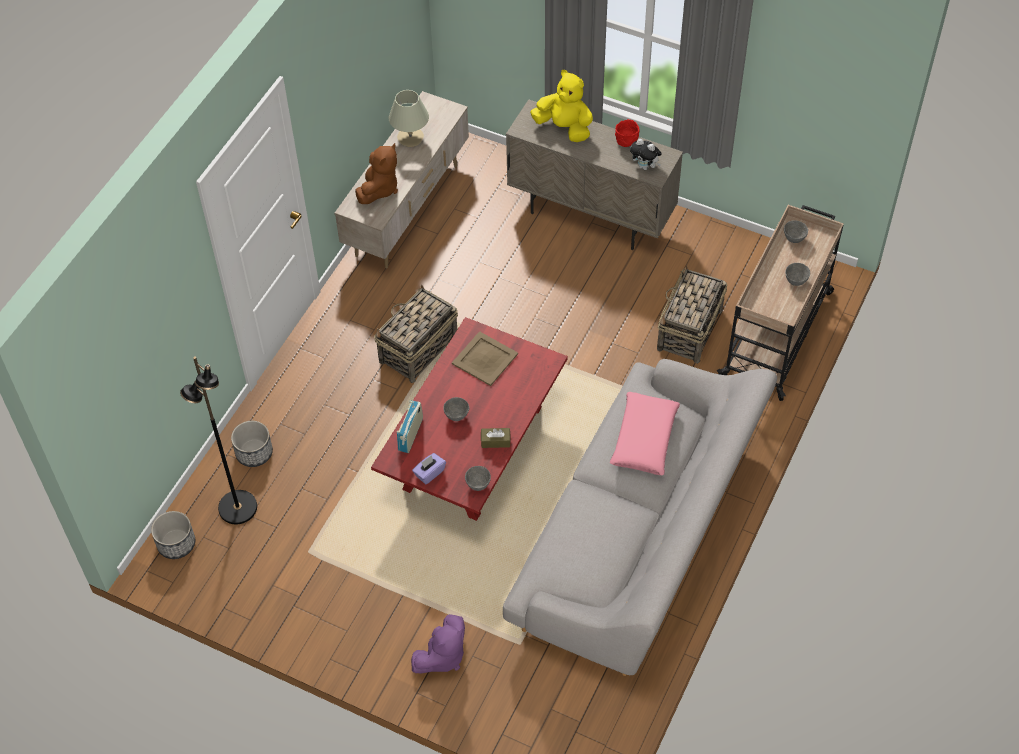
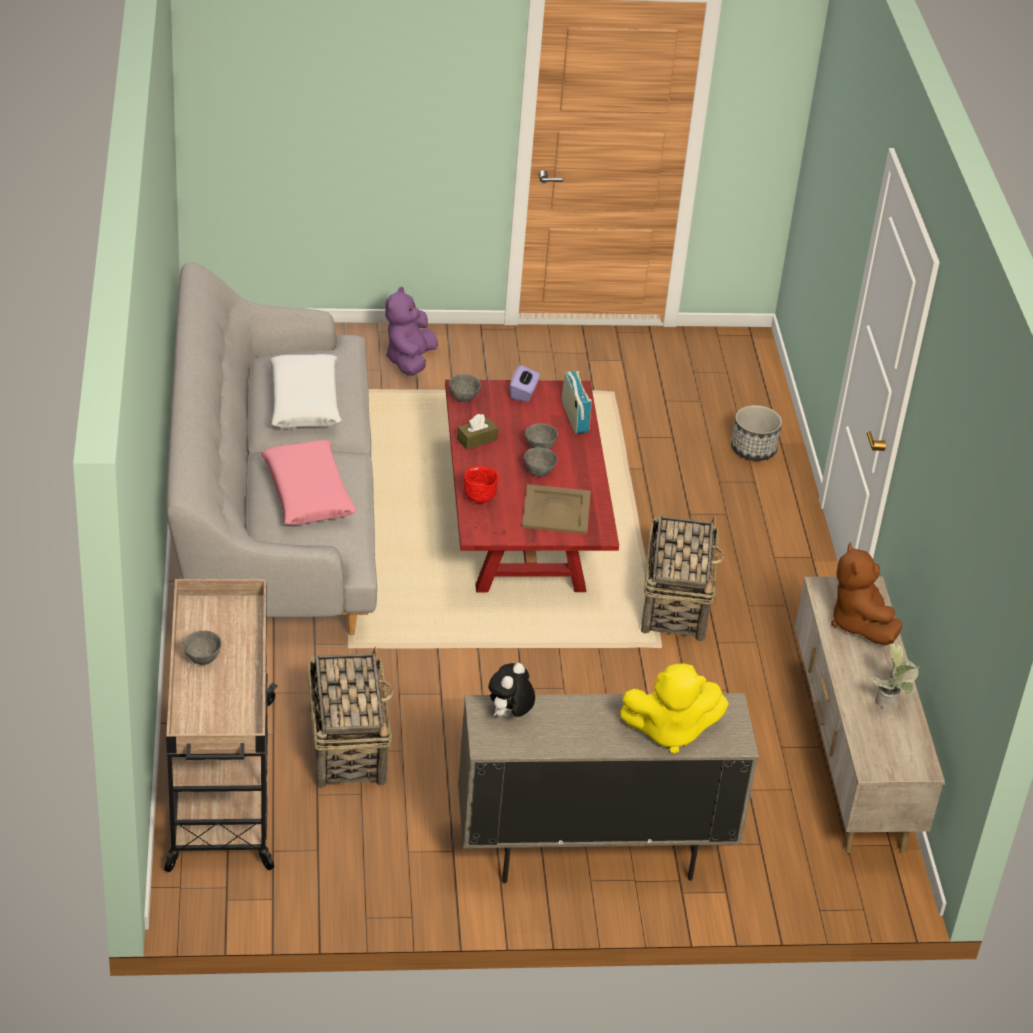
camera: 145 degrees right, 15 degrees down
(176, 543) = (747, 360): planter -> none
(237, 508) = (719, 402): black floor lamp -> none
(410, 138) = (889, 704): beige table lamp -> potted plant
(598, 530) = (305, 401): none -> white pillow
(627, 142) = (562, 742): red bowl -> red bowl (479, 498)
(645, 167) = (509, 715): plush toy -> plush toy turned 60 degrees counterclockwise
(793, 239) = (234, 716): grey bowl -> grey bowl (539, 472)

